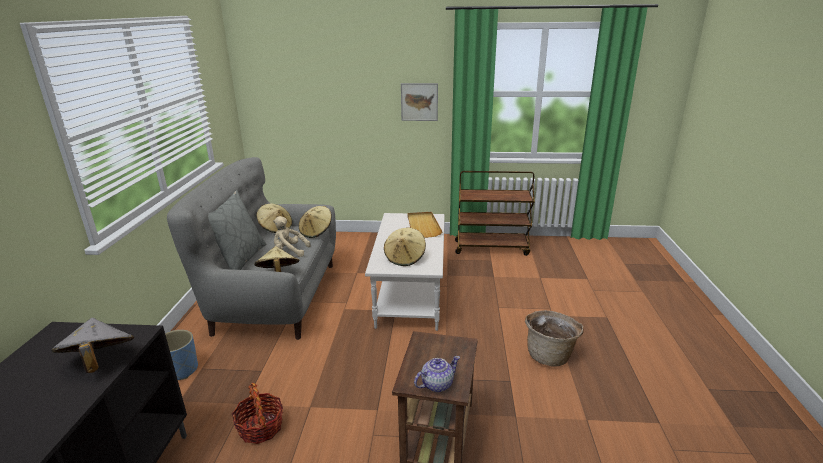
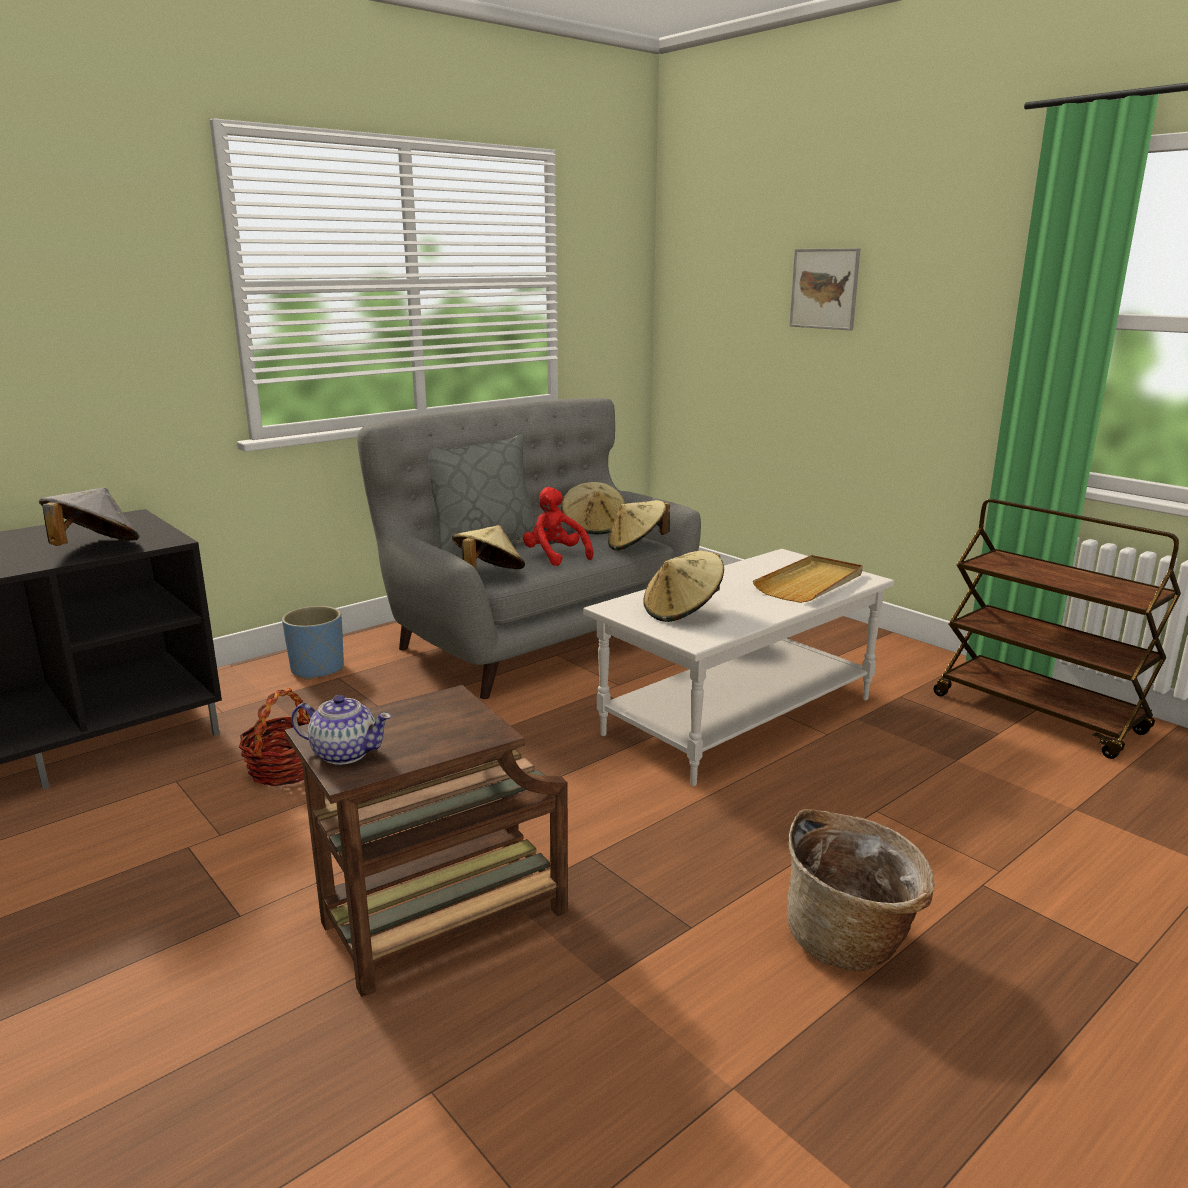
camera: 45 degrees right, 5 degrees down
(289, 251) = (555, 557): beige plush toy -> red plush toy
(419, 102) = (952, 333): picture -> picture (824, 289)

